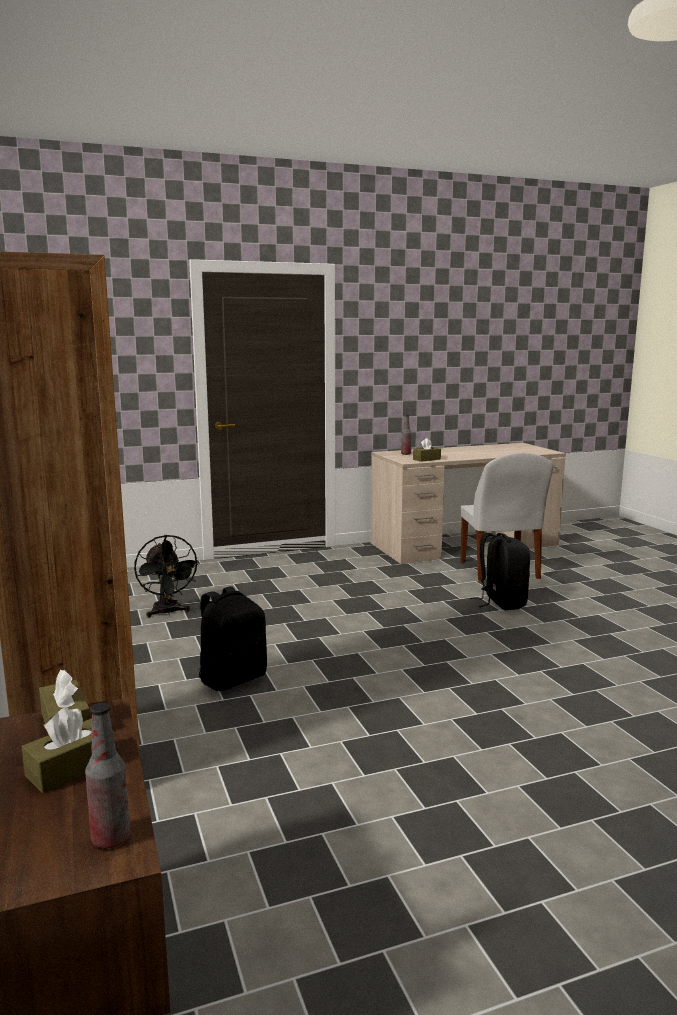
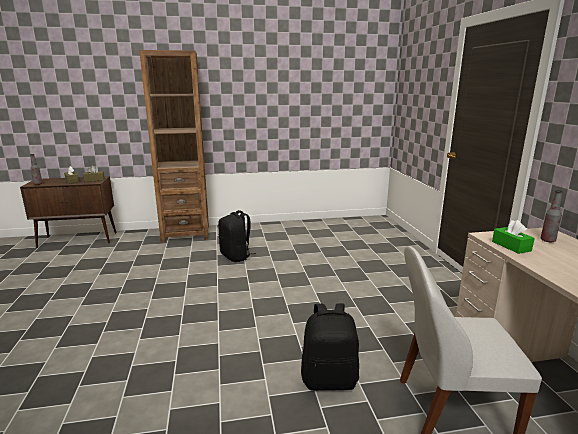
camera: 100 degrees right, 5 degrees up
(167, 612) = (329, 242): black fan -> none
(426, 459) = (511, 246): brown tissue box -> green tissue box

